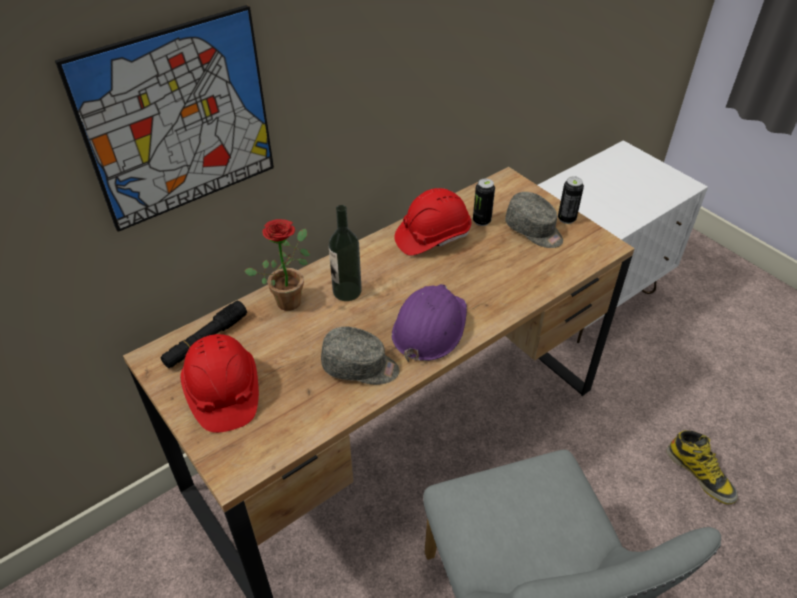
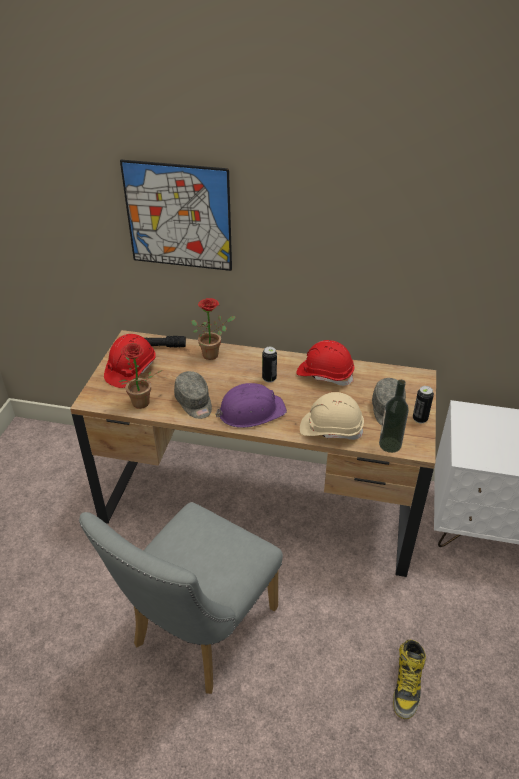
camera: 50 degrees right, 5 degrees down
(307, 422) = (140, 405): none -> potted plant
(347, 291) = (241, 369): bottle -> bottle (390, 444)
(481, 221) = (366, 385): can -> can (269, 378)
(522, 284) = (331, 429): none -> beige hard hat

